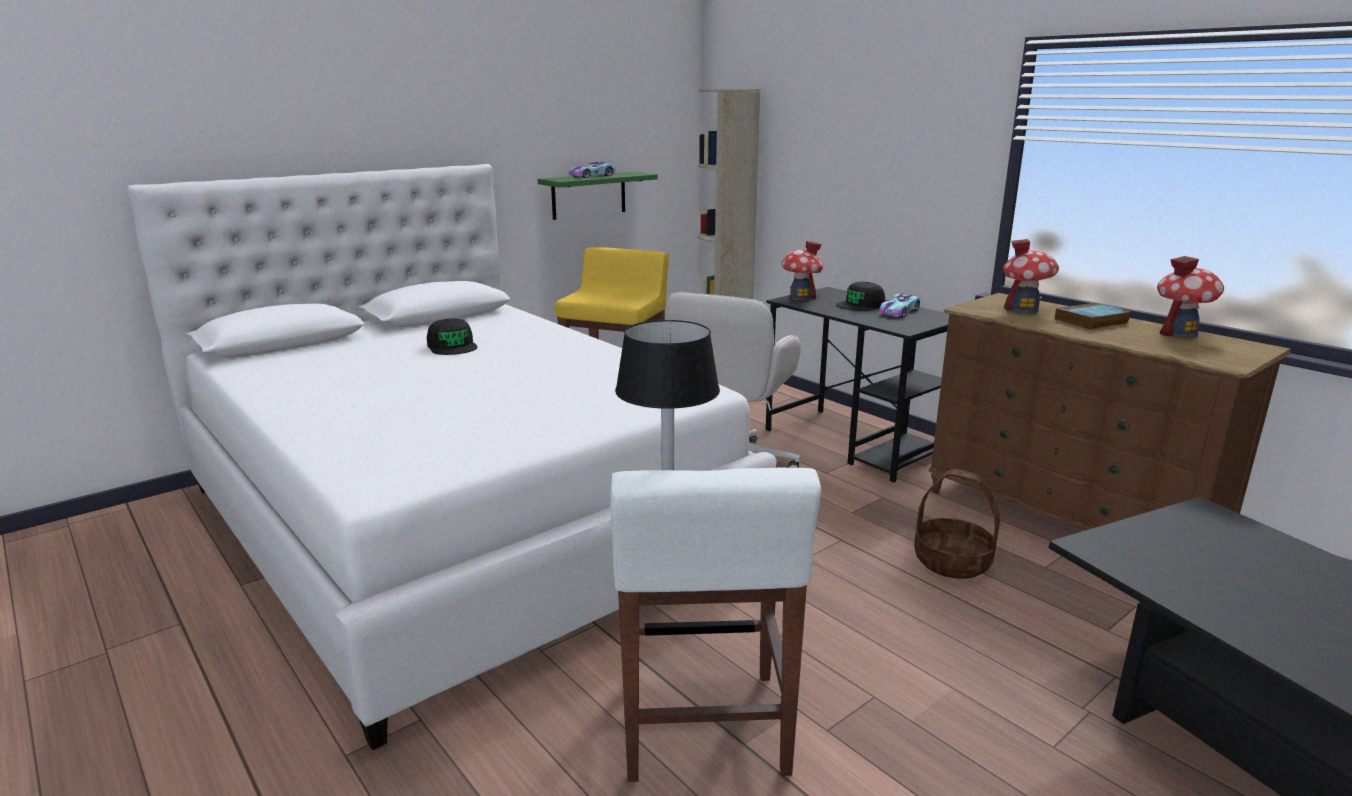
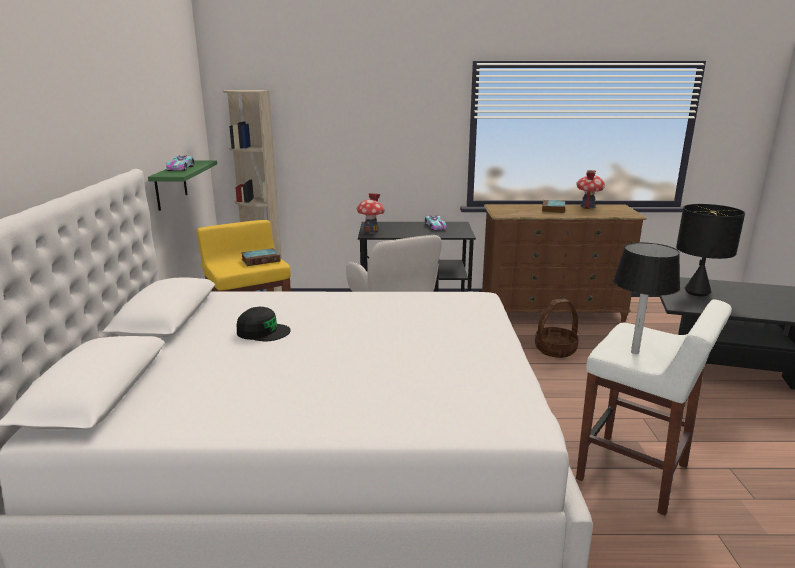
camera: 50 degrees left, 0 degrees up
(626, 297) = (261, 260): none -> book
(861, 305) = (409, 228): black cap -> none
(1024, 309) = (519, 210): toy house -> none
(1207, 552) = (697, 293): none -> black table lamp

